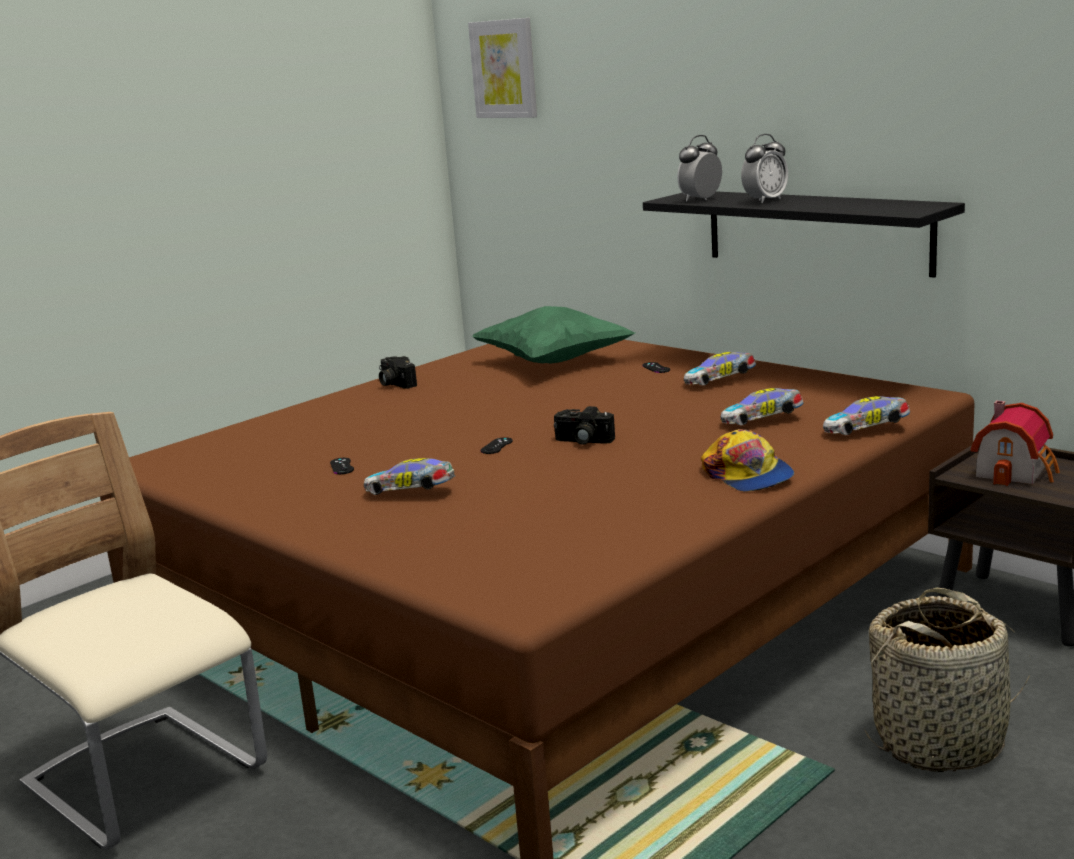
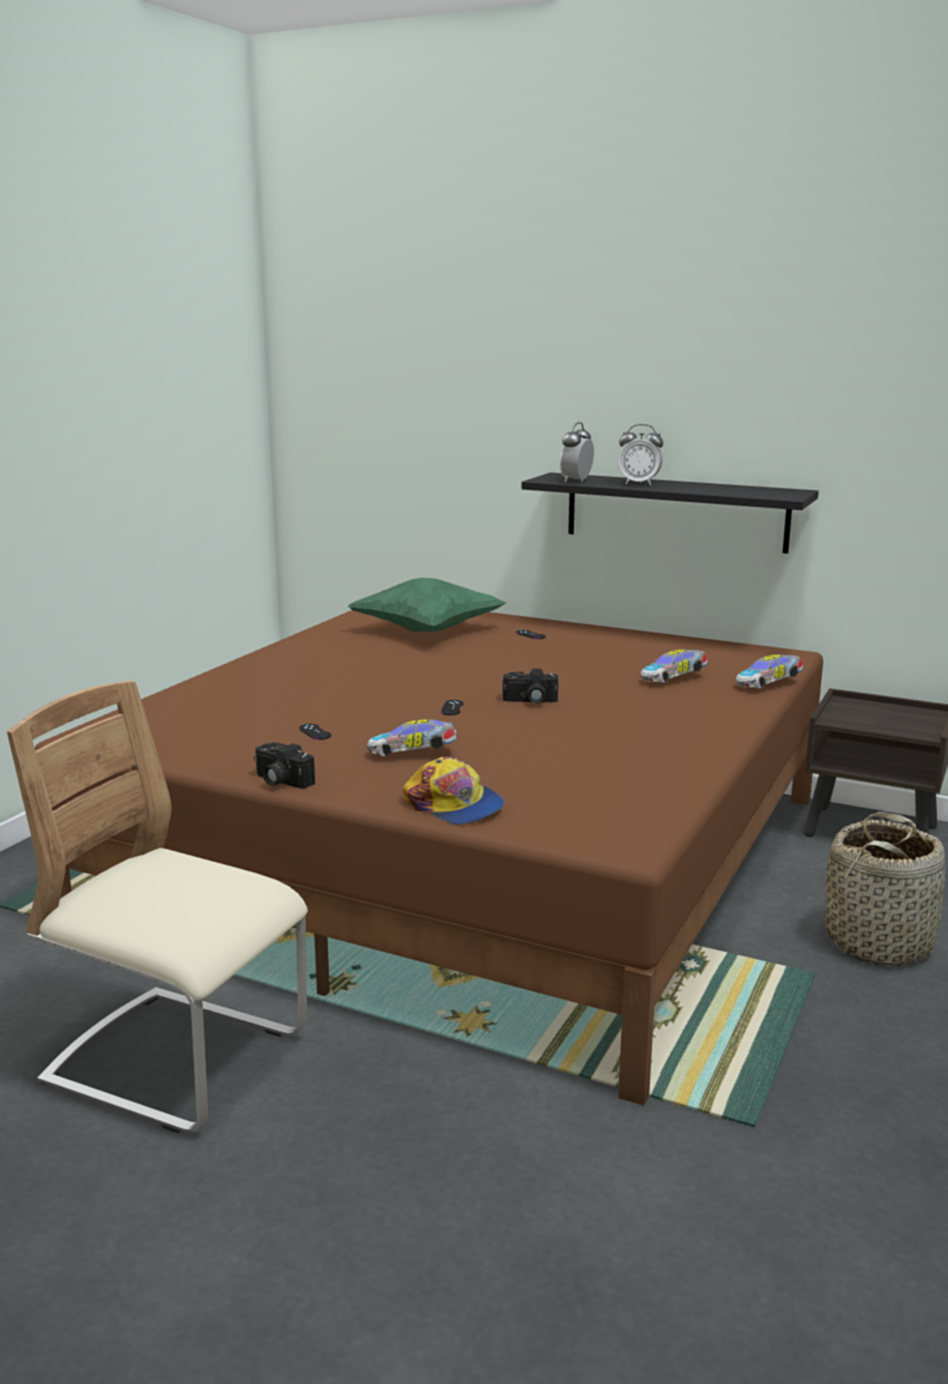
camera: 20 degrees left, 0 degrees up
(394, 384) = (285, 653): camera -> camera (279, 781)
(504, 69) = (347, 349): picture -> none
(720, 381) = (602, 646): toy car -> none
(748, 476) = (708, 725): cap -> cap (454, 805)
(765, 200) = (639, 483): alarm clock -> alarm clock turned 75 degrees clockwise
(1016, 471) = (872, 715): toy house -> none

